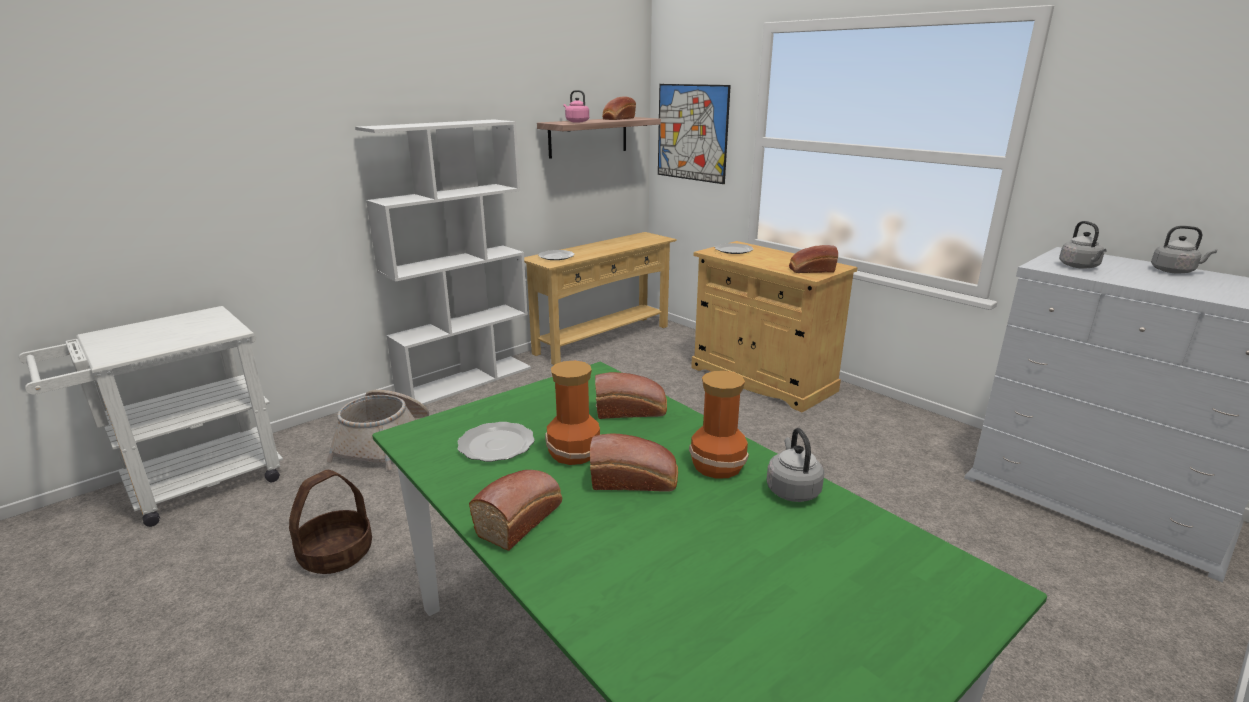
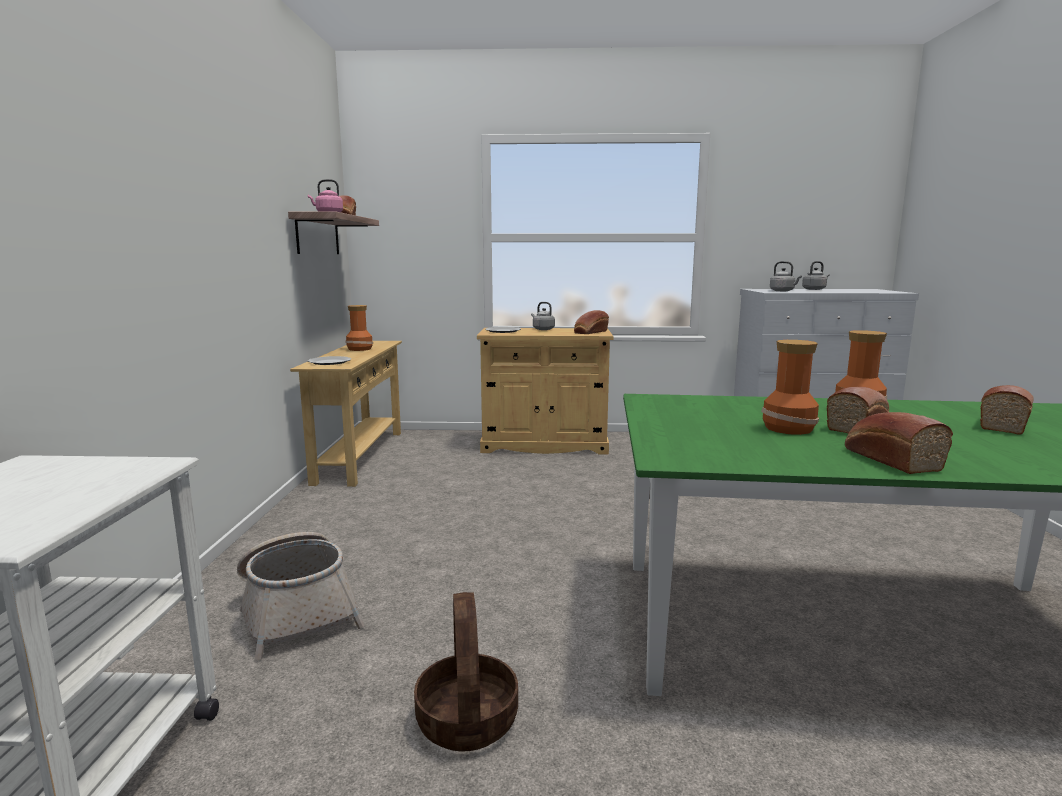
camera: 45 degrees left, 10 degrees down
(466, 381) = (278, 527): white bookcase -> none
(495, 444) = (738, 441): plate -> none
(615, 244) = (359, 349): none -> vase
(631, 410) = (737, 405): bread -> bread (1004, 424)
(692, 133) = (406, 235): picture -> none
(792, 489) = (911, 406): grey kettle -> grey kettle (542, 329)

